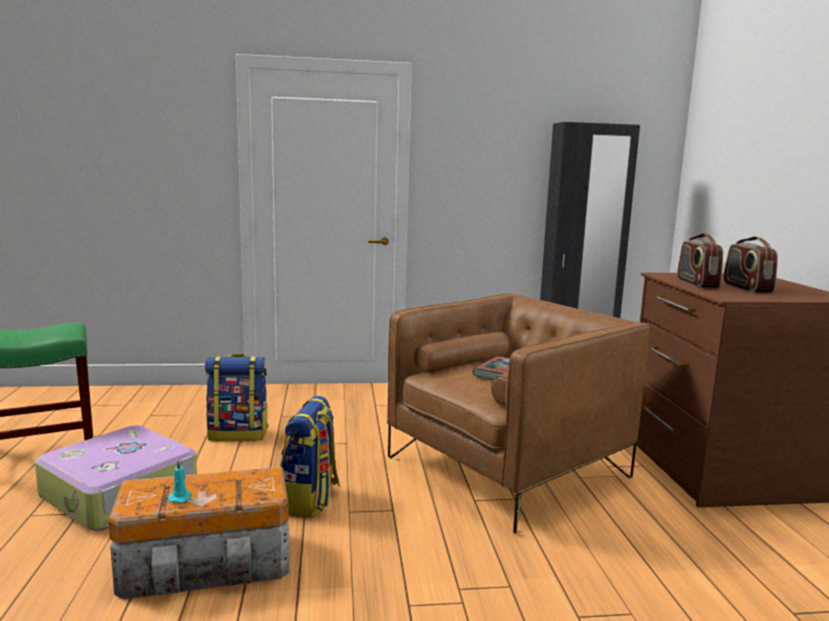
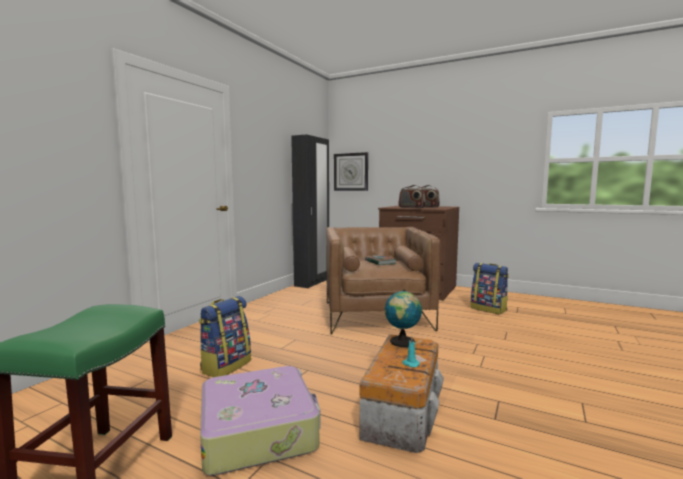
camera: 55 degrees left, 5 degrees down
(252, 479) = (402, 342): none -> globe
(310, 501) = (356, 365): backpack -> backpack (489, 309)
(706, 189) = (351, 172): none -> wall clock

